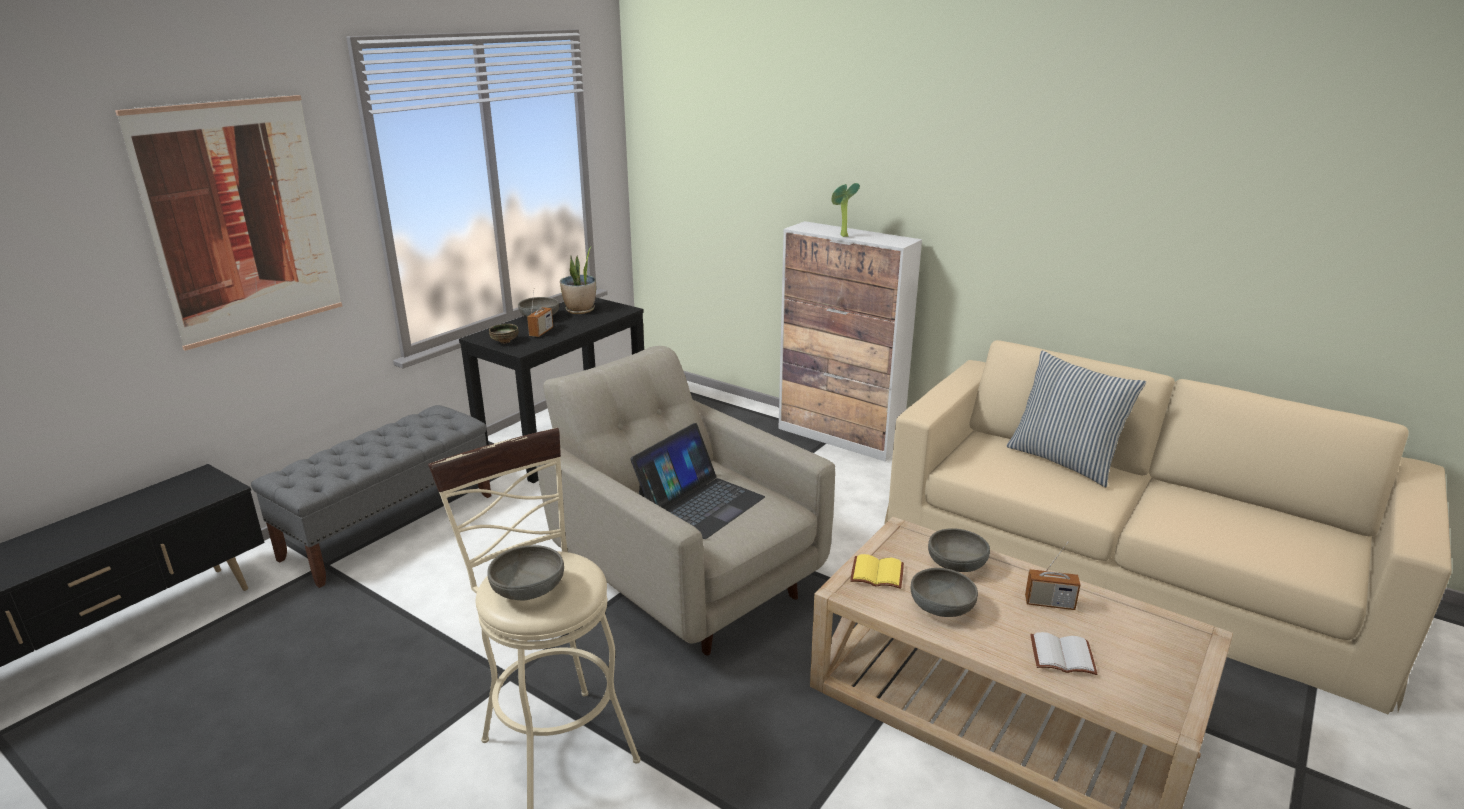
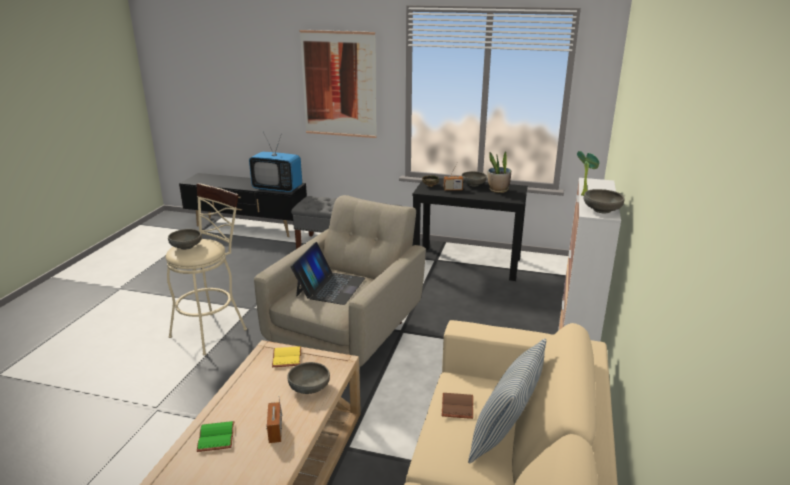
camera: 70 degrees right, 0 degrees up
(186, 498) = (277, 188): none -> television
(699, 502) = (330, 287): laptop -> laptop turned 90 degrees counterclockwise
(941, 608) = (258, 385): grey bowl -> grey bowl (601, 210)
(1011, 474) = (456, 406): none -> brown book
(1063, 654) = (217, 437): white book -> green book

